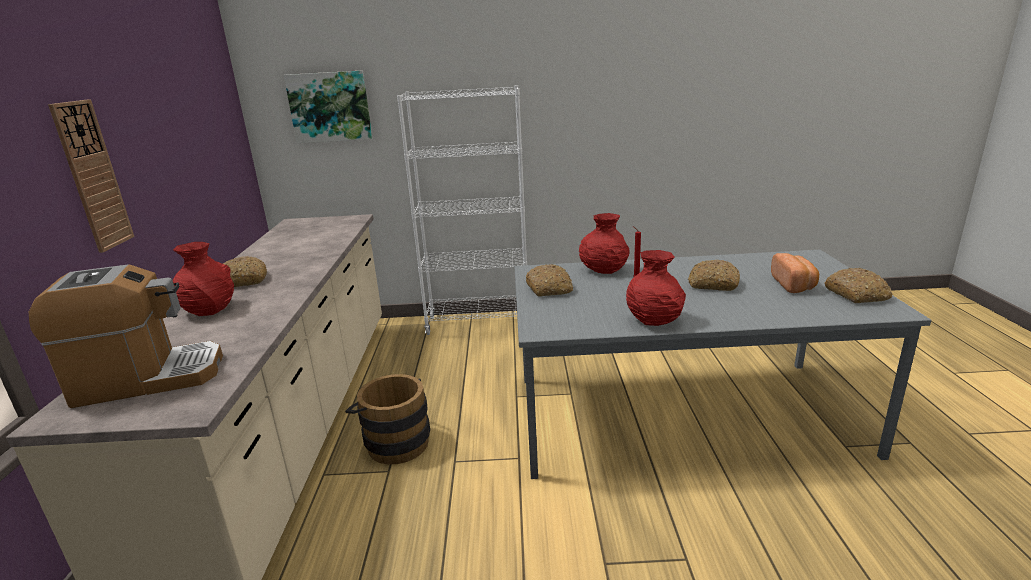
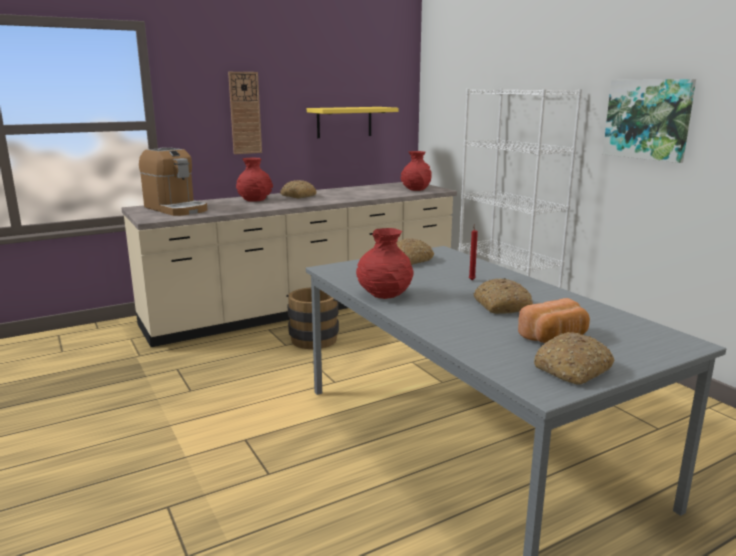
camera: 60 degrees right, 5 degrees down
(197, 161) = (344, 122): none -> yellow shelf
(330, 107) = (459, 98): picture -> picture (648, 119)
(603, 270) = (476, 268): red vase -> red vase (415, 189)

